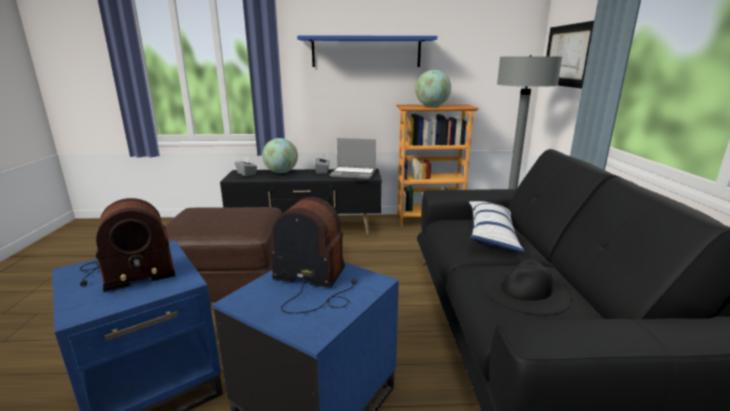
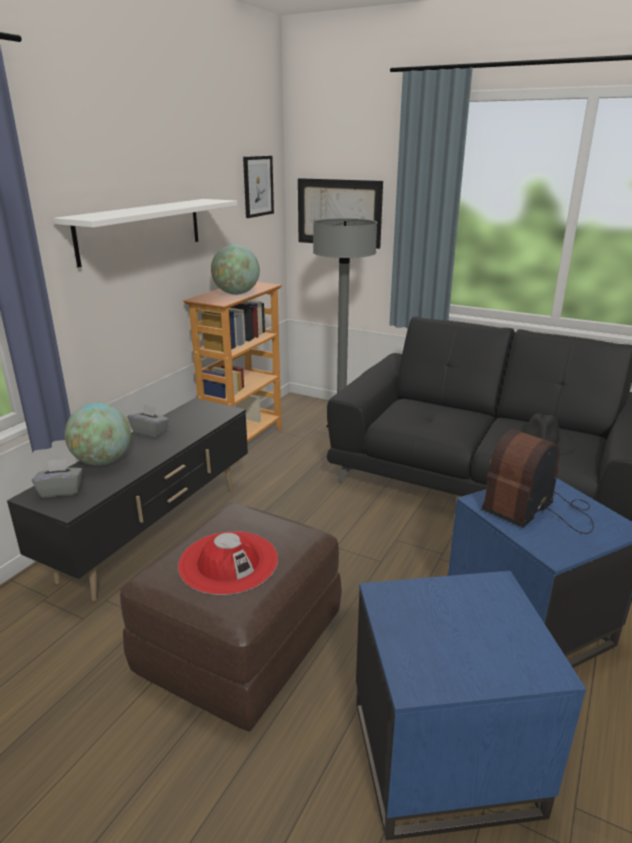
camera: 60 degrees left, 5 degrees up
(128, 271) = (448, 628): radio -> none
(209, 219) = (228, 562): none -> red hat
(354, 173) = (195, 416): laptop -> none
(366, 52) = (141, 230): blue shelf -> white shelf
(491, 235) = (433, 414): pillow -> none
(502, 33) = (258, 186): none -> picture

